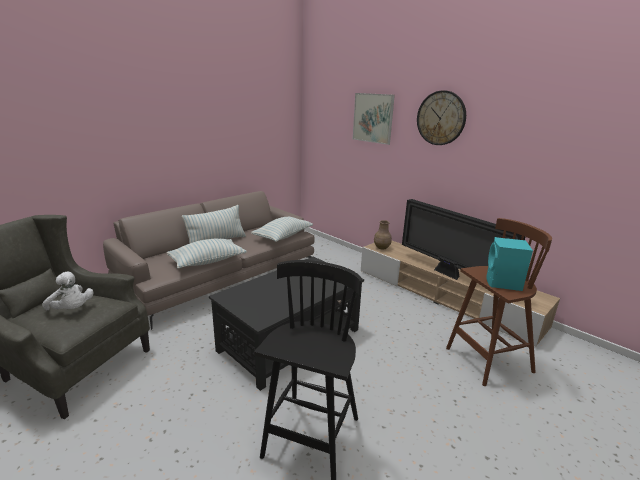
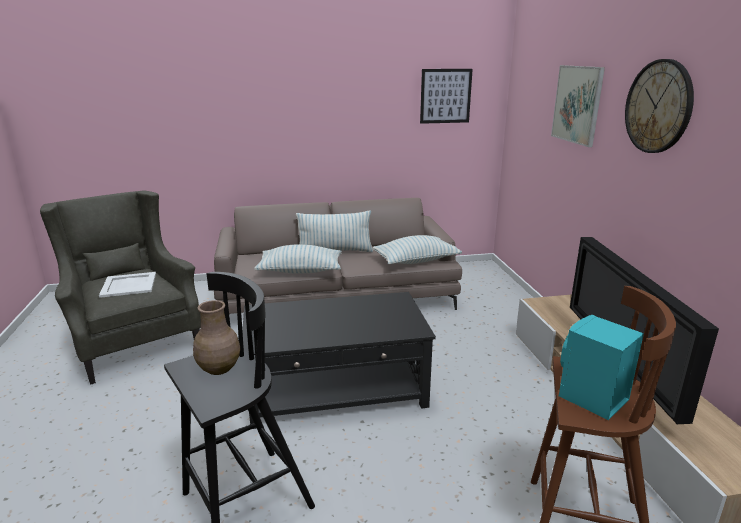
camera: 35 degrees right, 0 degrees up
(72, 310) = (128, 285): white plush toy -> white tray
(266, 114) = (445, 96): none -> picture
(382, 247) = (549, 306): brown vase -> brown vase (218, 369)

